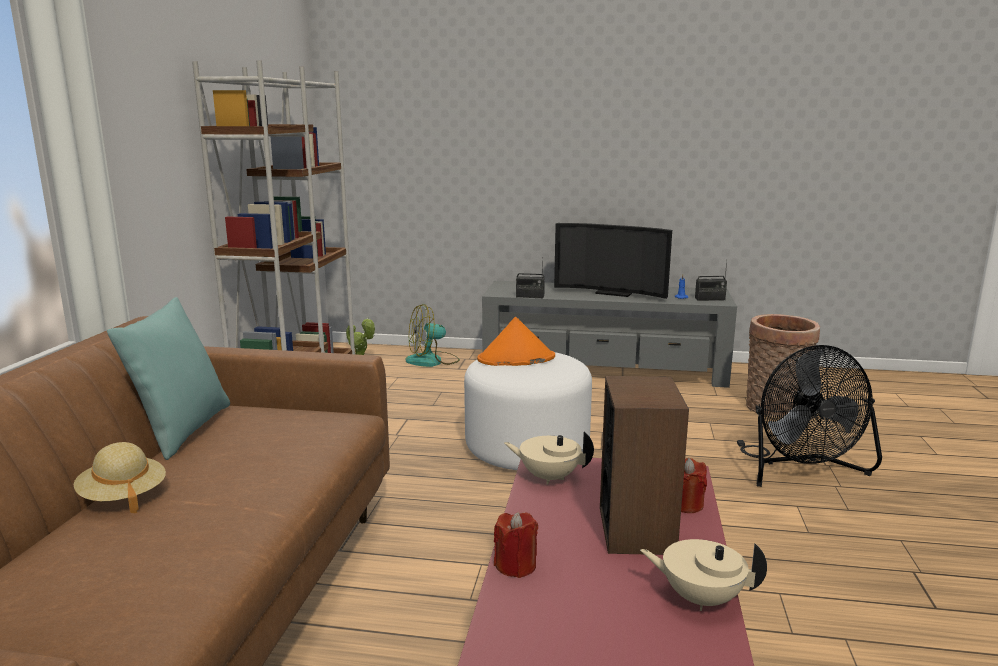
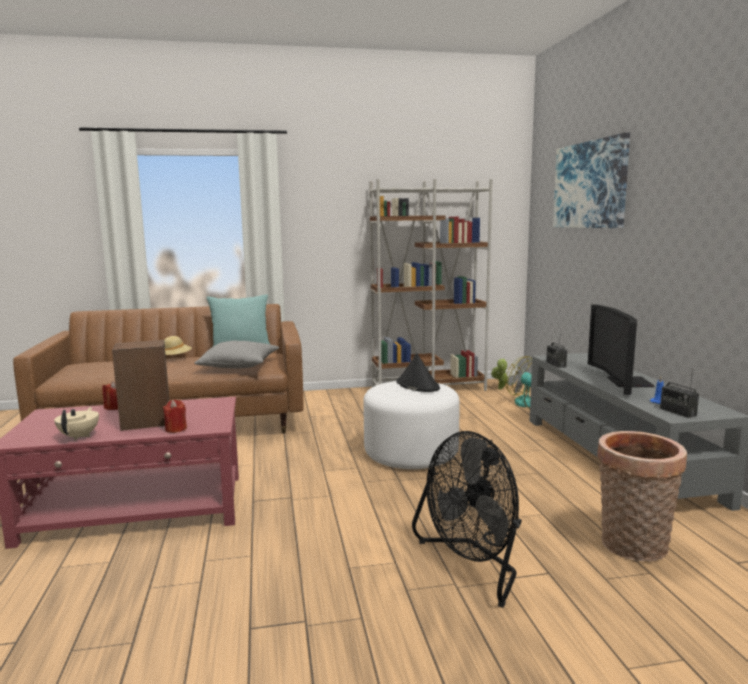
camera: 70 degrees right, 5 degrees down
(303, 438) = (239, 366): none -> grey pillow
(465, 89) = (590, 185): none -> picture
(516, 359) = (417, 385): orange hat -> black hat
(548, 477) = (204, 403): beige teapot -> none

